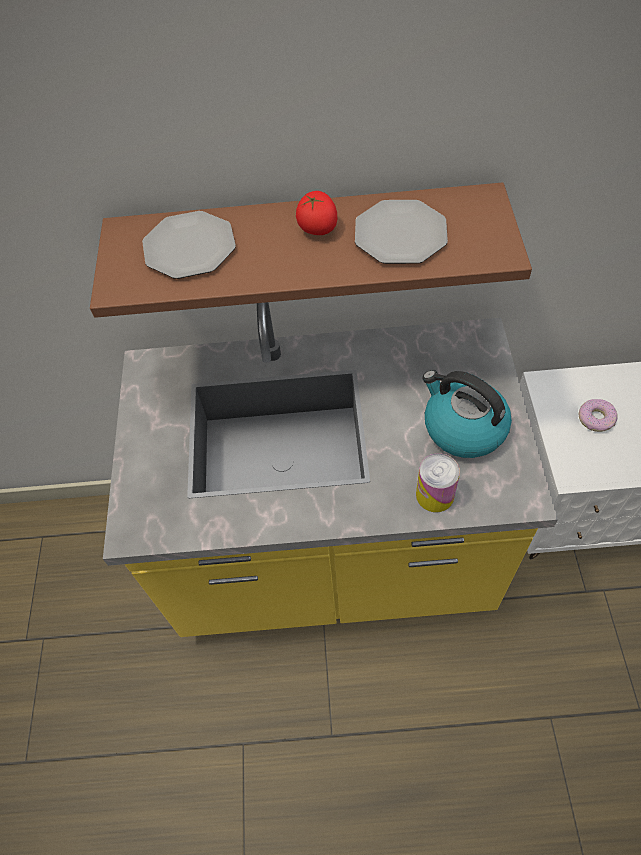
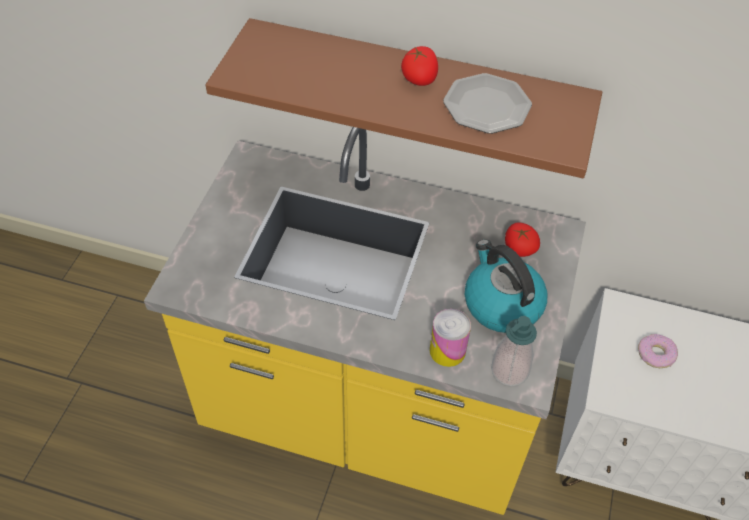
camera: 15 degrees right, 5 degrees down
(189, 247) = (306, 62): plate -> none
(453, 366) = (519, 249): none -> tomato
(502, 493) = (509, 371): none -> soap dispenser

